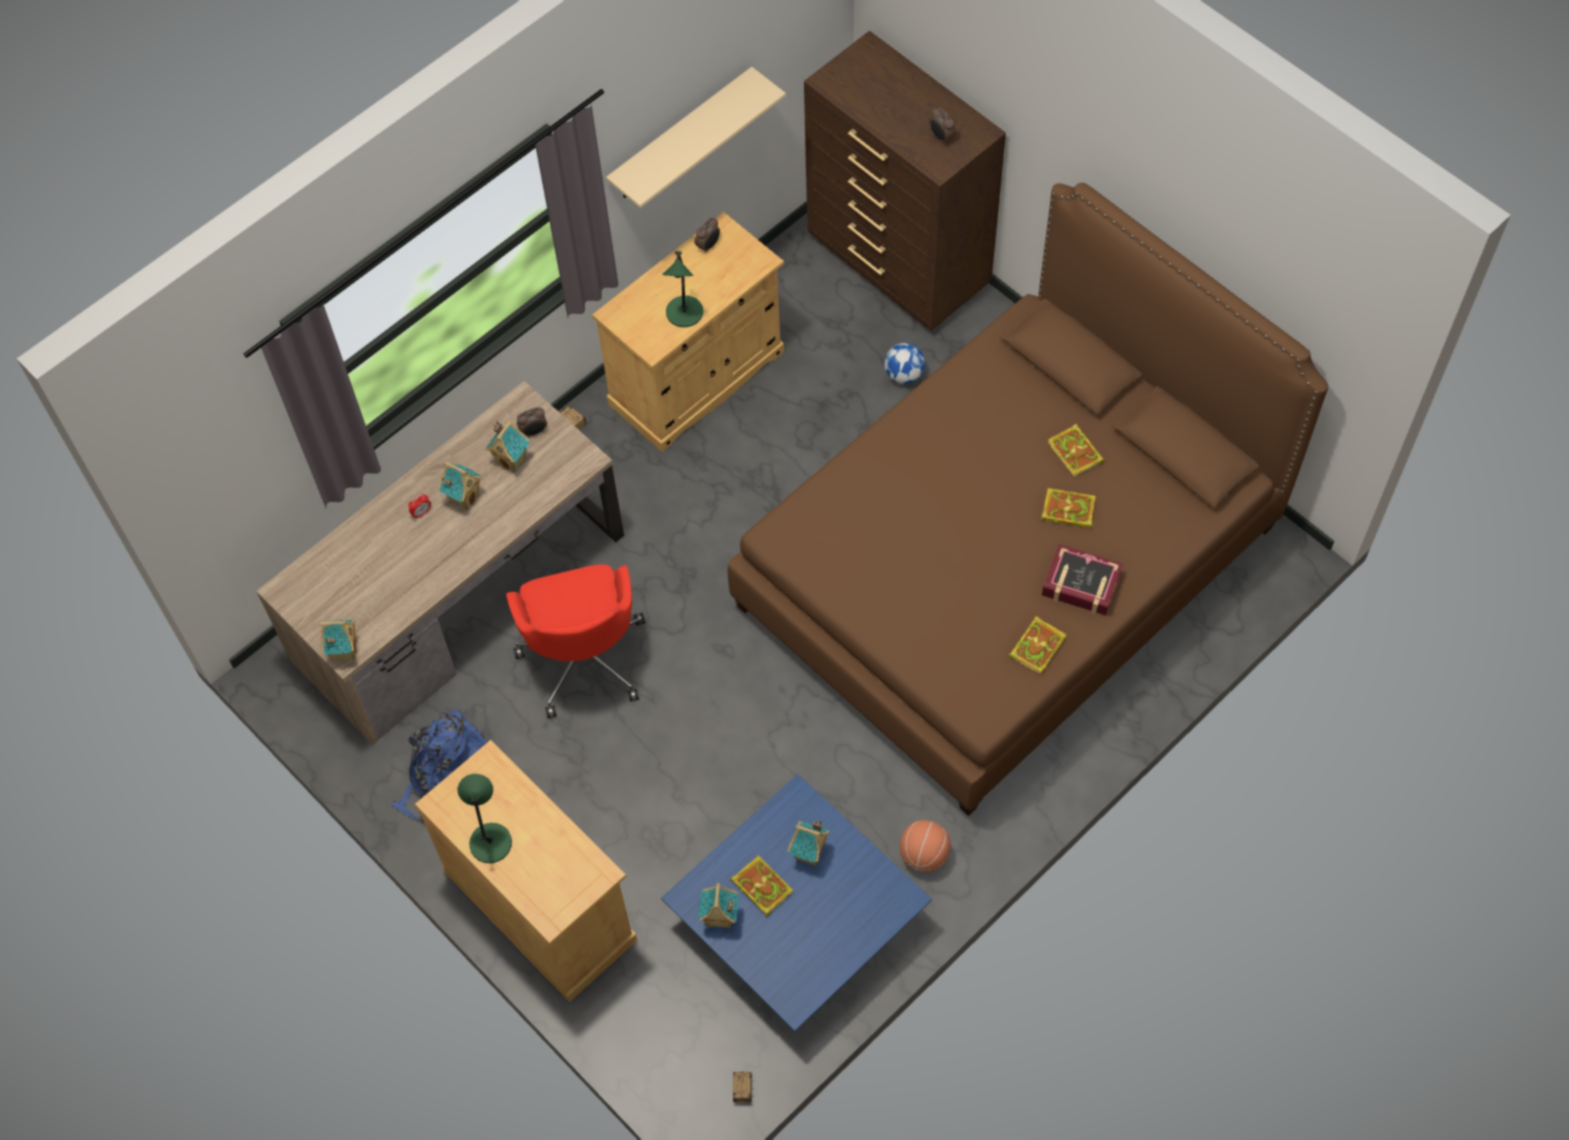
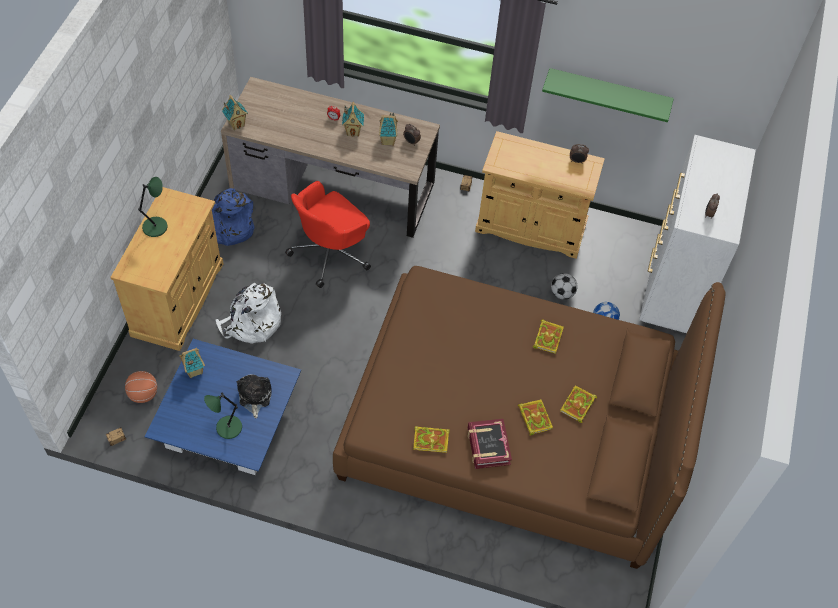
camera: 55 degrees right, 5 degrees down
(646, 819) = (251, 323): none -> white backpack
(681, 136) = (608, 93): beige shelf -> green shelf
(684, 314) = (525, 169): green table lamp -> green table lamp (227, 428)
(760, 886) = (222, 381): book -> book (548, 337)
(809, 854) = (254, 397): toy house -> plush toy
(830, 399) = (562, 294): none -> football
(898, 265) = (673, 287): brown dresser -> white dresser
(924, 855) = (301, 467): basketball -> basketball (143, 394)

